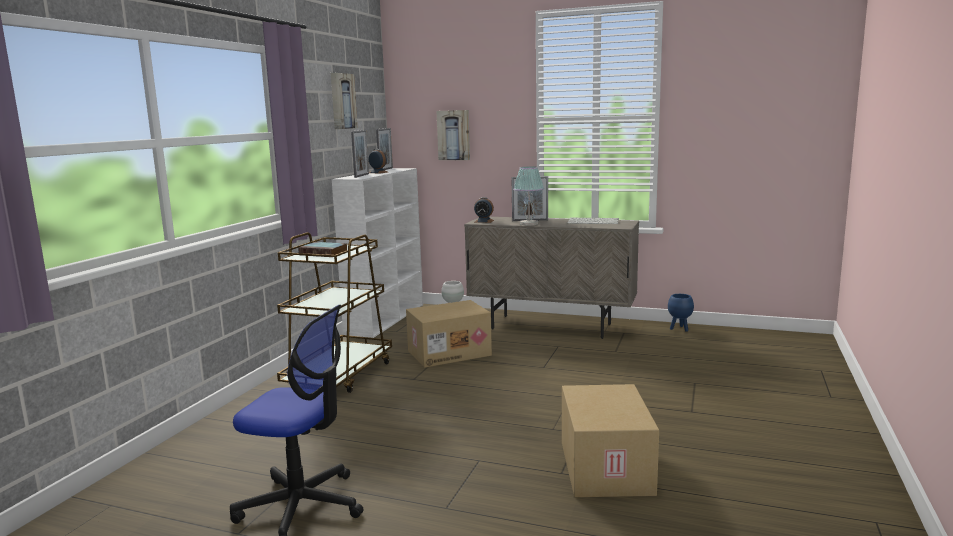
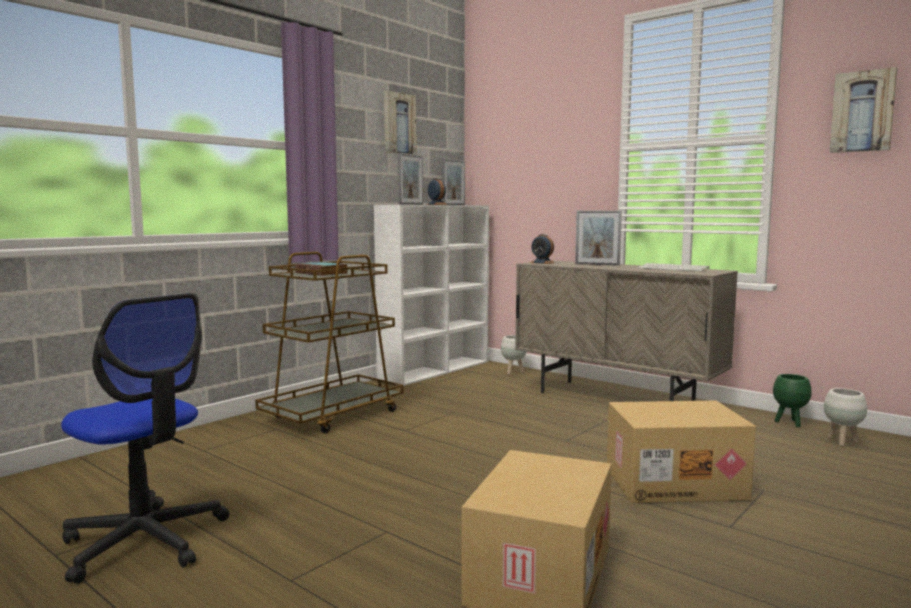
camera: 20 degrees right, 5 degrees down
(449, 353) = (470, 410): cardboard box -> cardboard box (674, 483)
(454, 135) = (529, 167): picture -> picture (863, 112)
(529, 224) = (590, 266): table lamp -> none
(680, 329) = (790, 423): blue planter -> green planter
(719, 339) = (841, 442): none -> white planter

